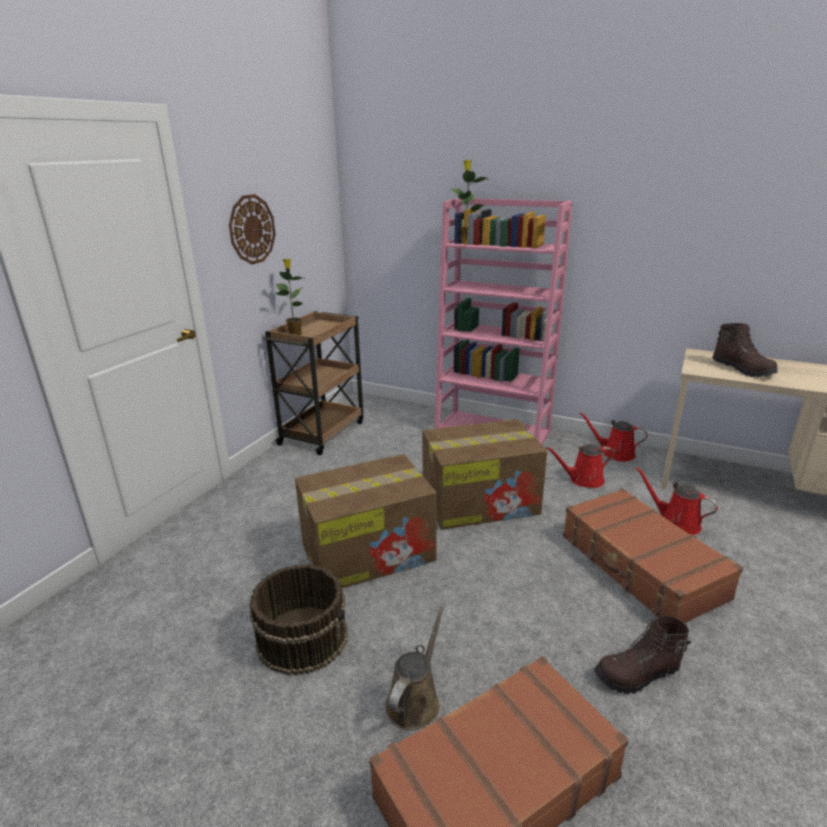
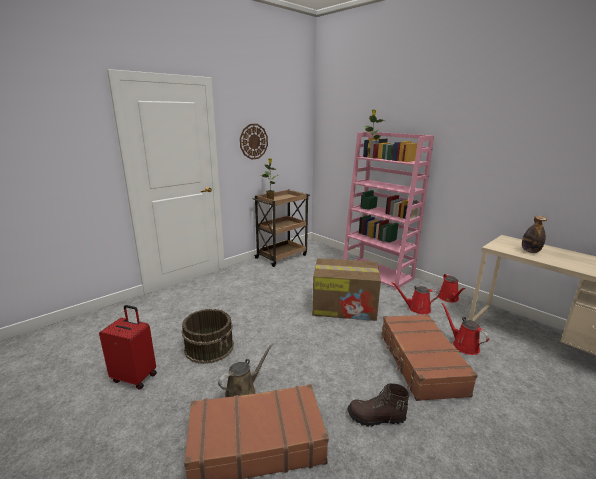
camera: 20 degrees right, 5 degrees down
(195, 743) = (135, 377): none -> red suitcase
(369, 551) = (267, 317): cardboard box -> none
(615, 453) = (449, 298): red watering can -> red watering can turned 135 degrees counterclockwise
(743, 369) = (530, 251): brown boot -> bottle

